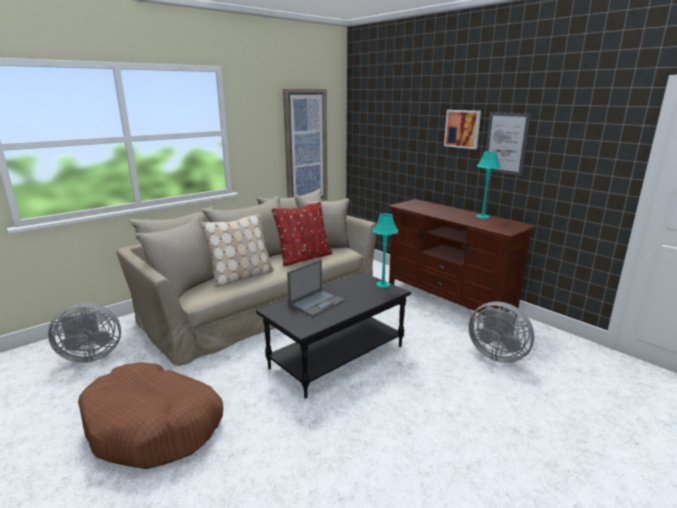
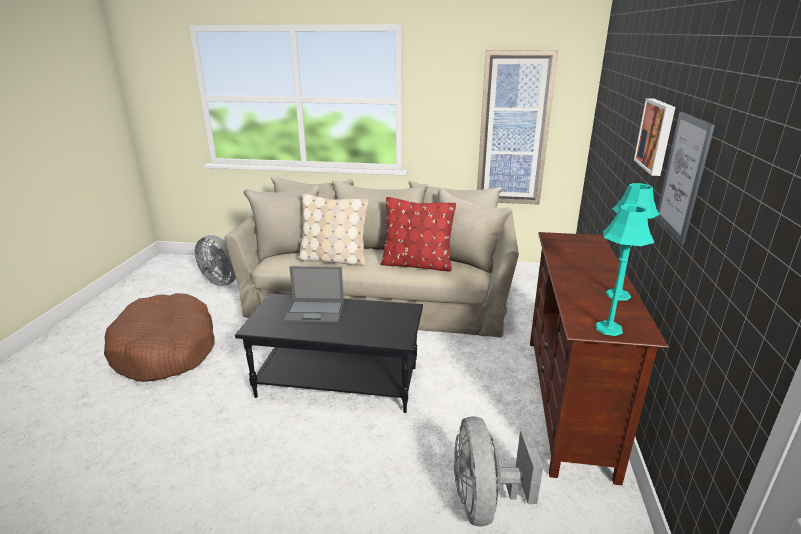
camera: 50 degrees right, 5 degrees up
(383, 284) = (405, 326): turquoise table lamp -> turquoise table lamp (609, 328)

